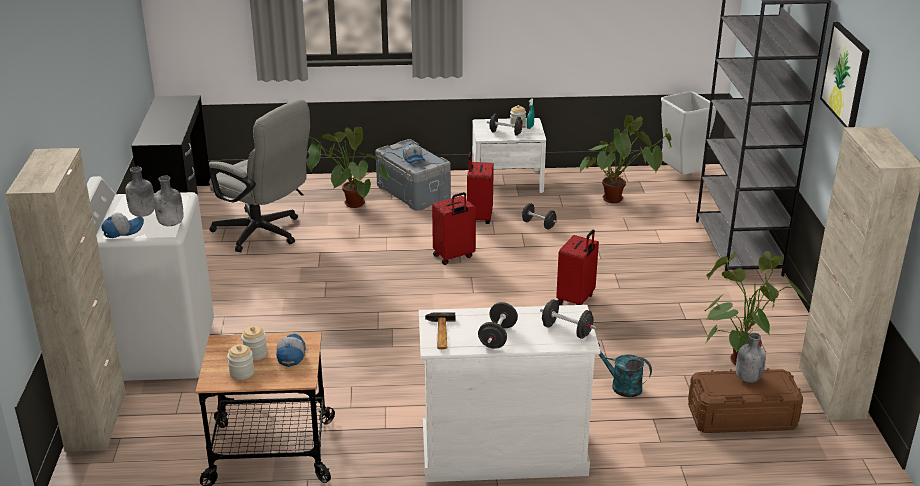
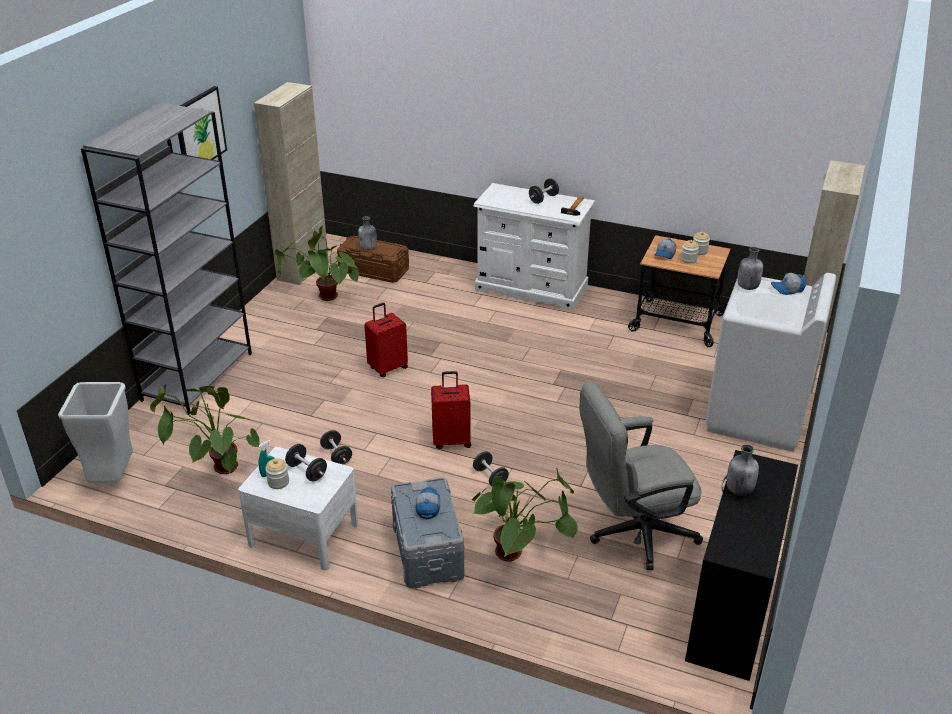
camera: 155 degrees left, 5 degrees up
(143, 214) = (772, 301): grey bottle -> grey bottle (739, 490)
(264, 234) = (632, 533): grey office chair -> grey office chair turned 75 degrees counterclockwise
(478, 217) = (387, 484): red suitcase -> none
(566, 330) = (500, 193): black dumbbell -> black dumbbell (490, 477)
(621, 386) = (424, 303): turquoise watering can -> none

